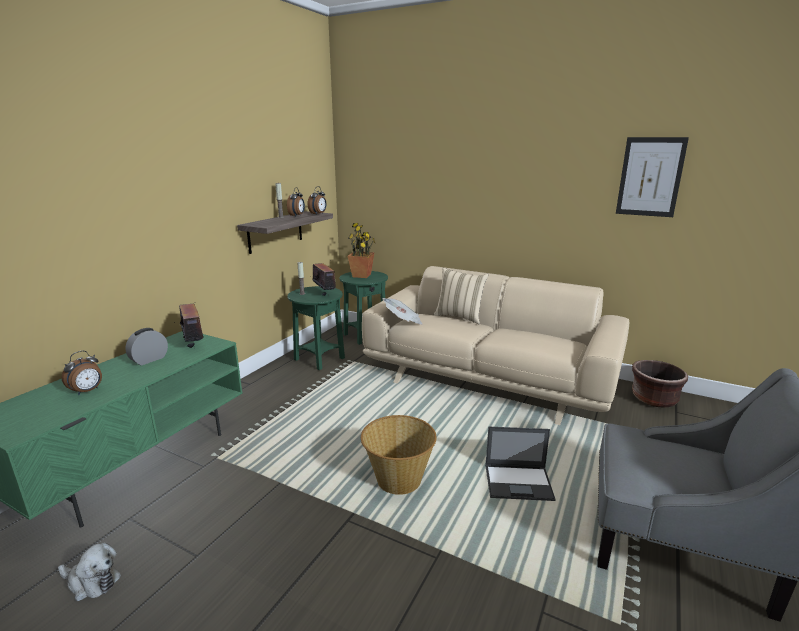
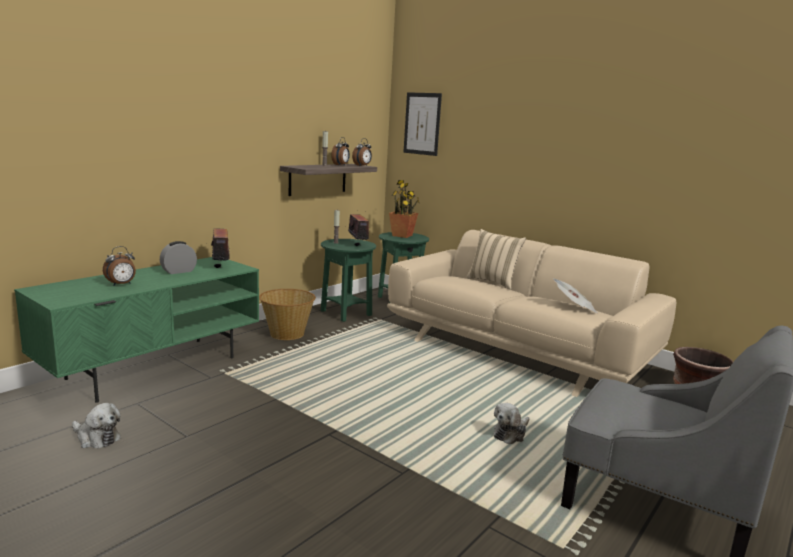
camera: 10 degrees right, 5 degrees down
(398, 479) = (389, 413): basket -> basket (287, 333)
(403, 321) = (430, 277): newspaper -> newspaper (574, 308)
(519, 483) = (510, 434): laptop -> plush toy
(650, 177) = (704, 145): picture -> picture (422, 124)

